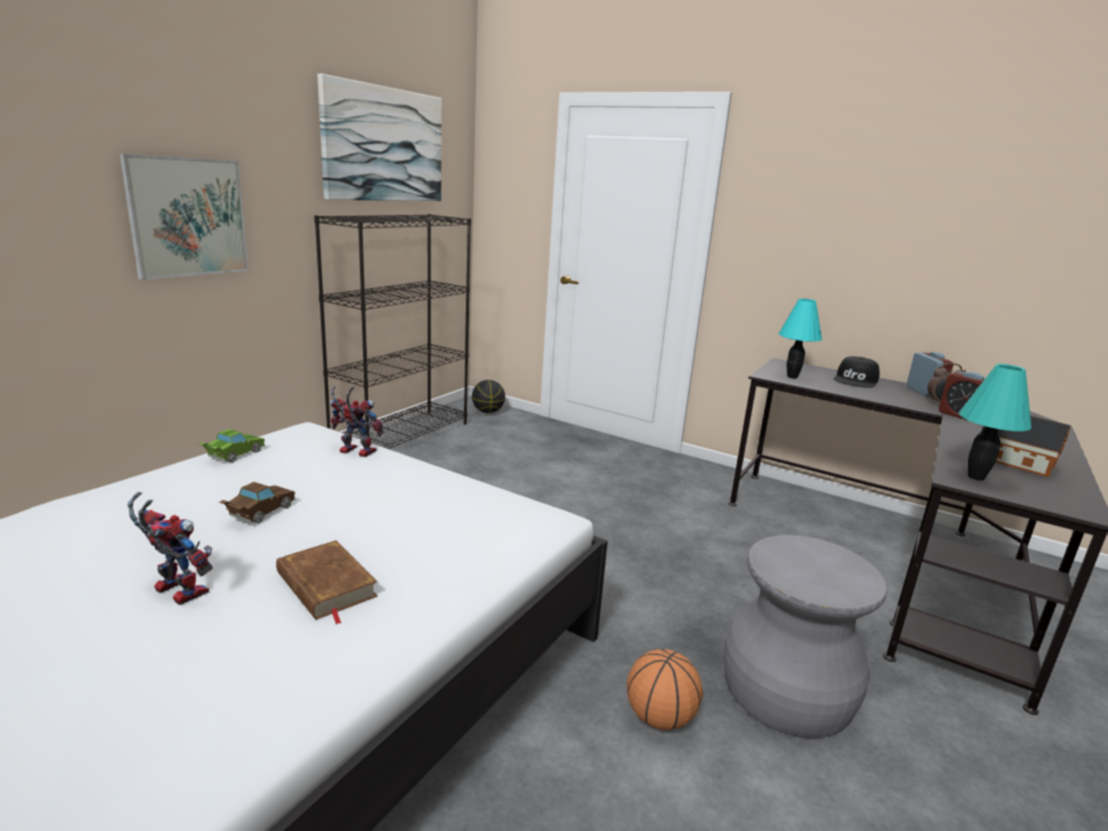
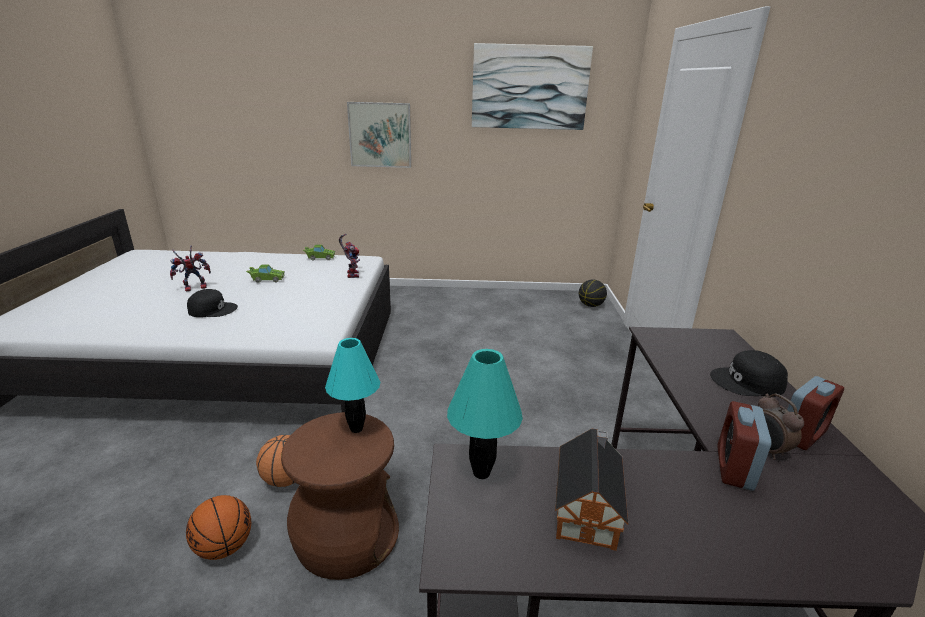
camera: 60 degrees right, 5 degrees up
(174, 590) = (193, 288): toy robot -> toy robot turned 120 degrees counterclockwise
(259, 513) = (266, 279): brown toy car -> green toy car
(326, 585) = (213, 309): brown book -> black cap
(402, 435) = (507, 297): black bookcase -> none
(771, 809) = (224, 547): none -> basketball
(785, 692) = (346, 536): grey stool -> brown stool
(792, 377) = (674, 346): turquoise table lamp -> turquoise table lamp (356, 429)

